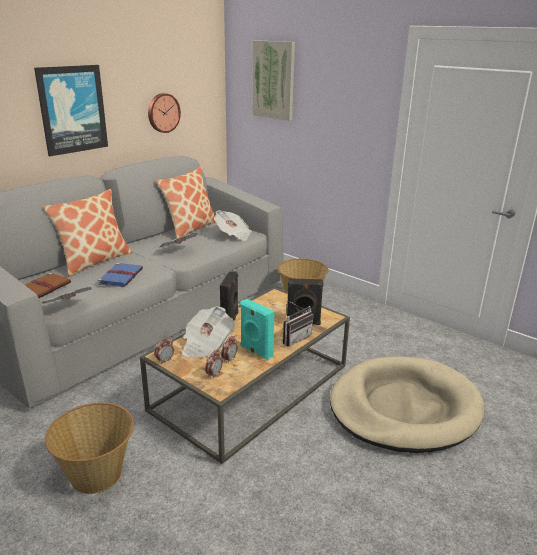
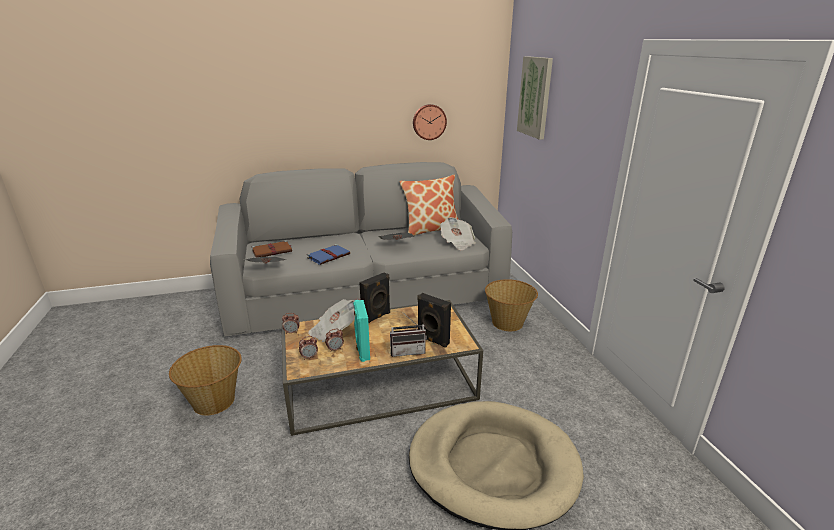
camera: 35 degrees right, 0 degrees up
(72, 109) = (338, 113): picture -> none
(94, 261) = (329, 239): pillow -> none

